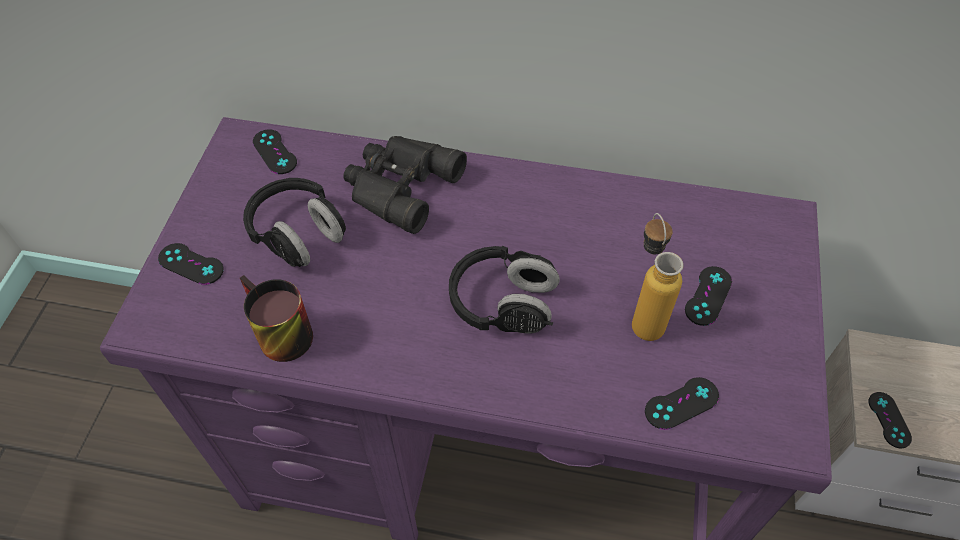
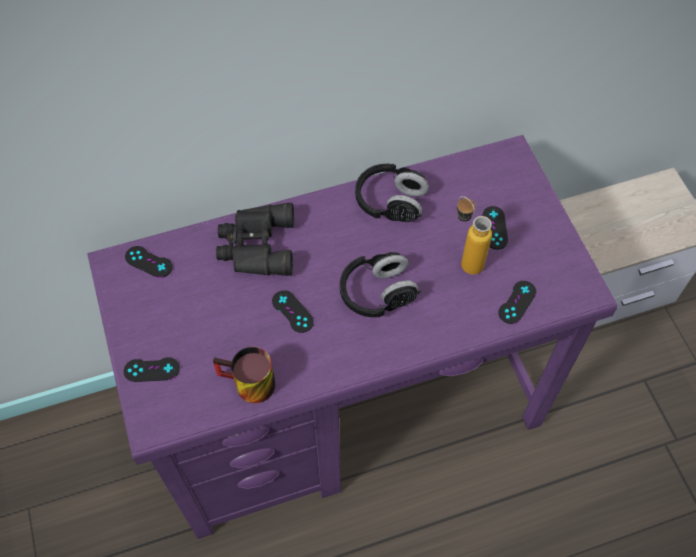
camera: 30 degrees left, 5 degrees up
(298, 235) = (211, 313): black headphones -> black headphones (390, 203)
(889, 420) = (611, 249): black game controller -> black game controller (292, 311)

